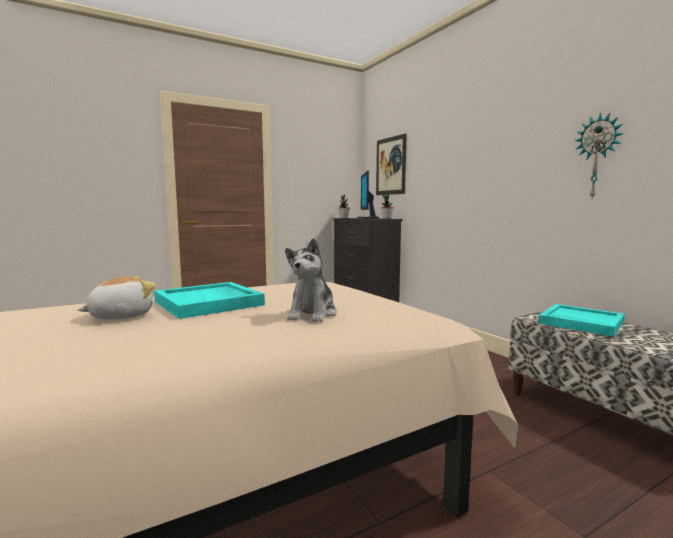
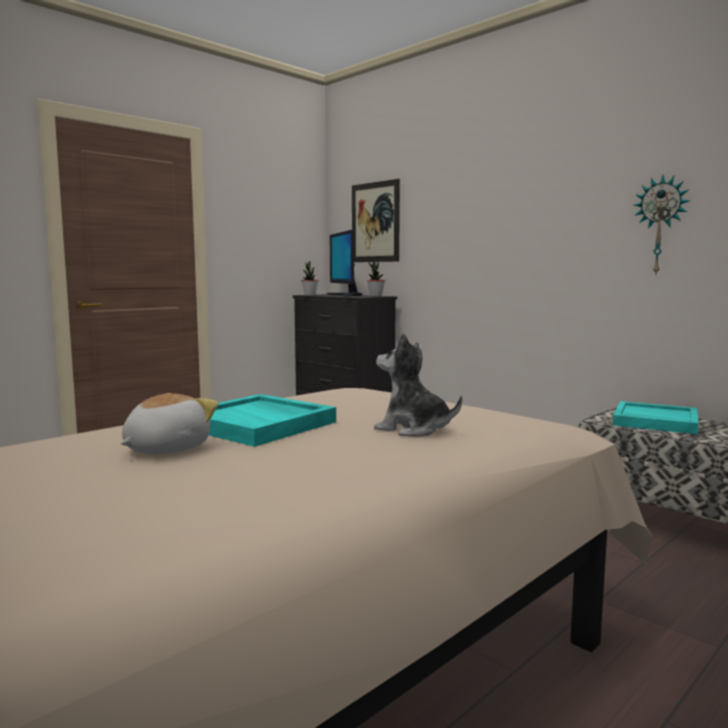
camera: 15 degrees left, 0 degrees up
(312, 314) = (413, 429): plush toy -> plush toy turned 120 degrees clockwise

